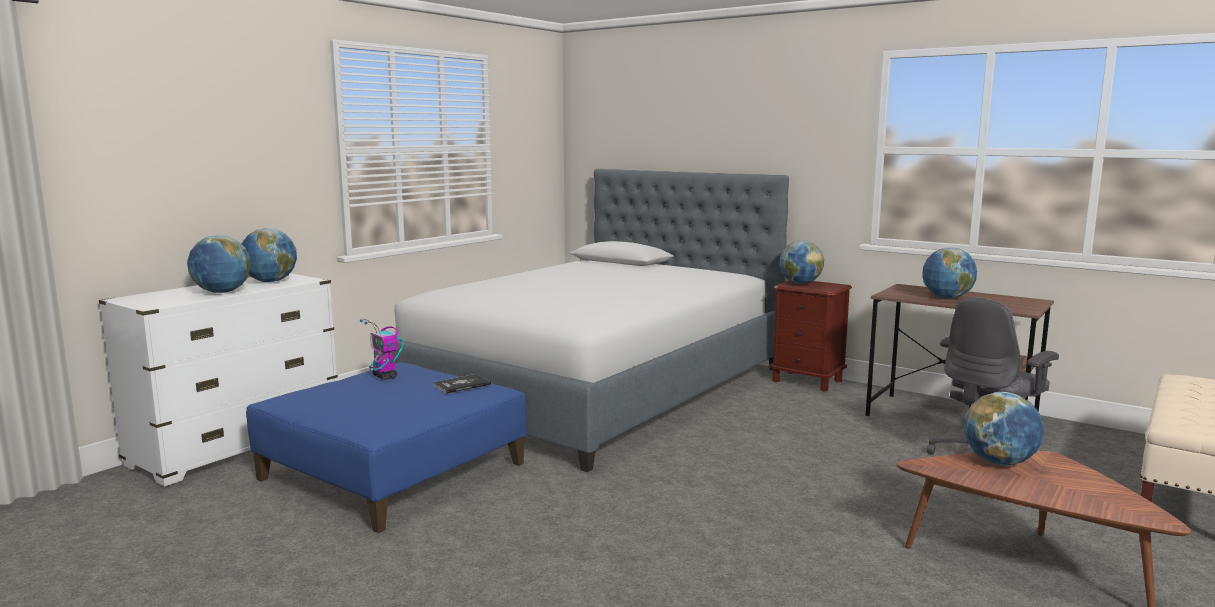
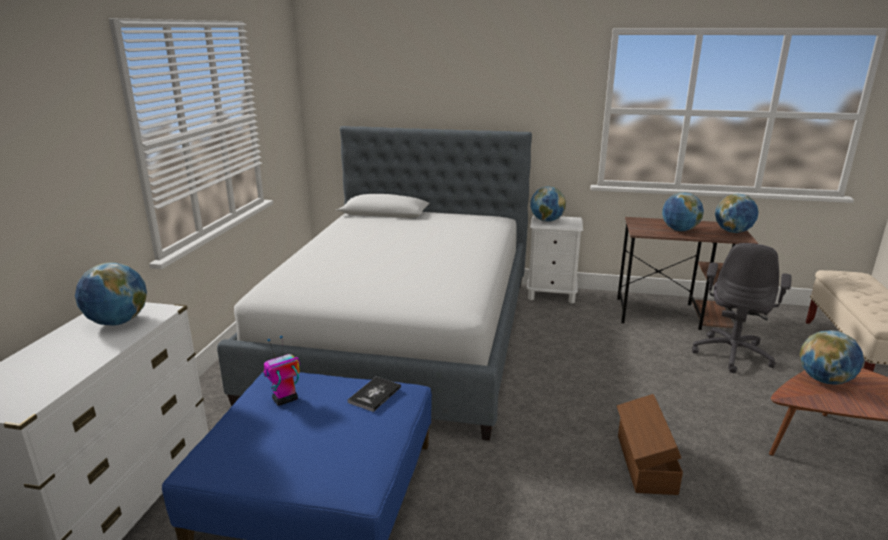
camera: 25 degrees left, 10 degrees up
(222, 292) = (82, 357): globe -> globe (733, 232)
(385, 377) = (284, 400): toy robot -> toy robot turned 120 degrees clockwise
(733, 520) = (644, 464): none -> brown storage box
(807, 381) = (551, 294): brown nightstand -> white nightstand

